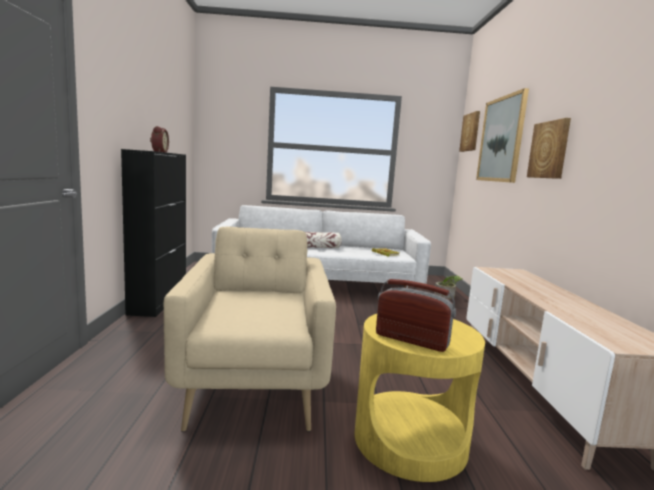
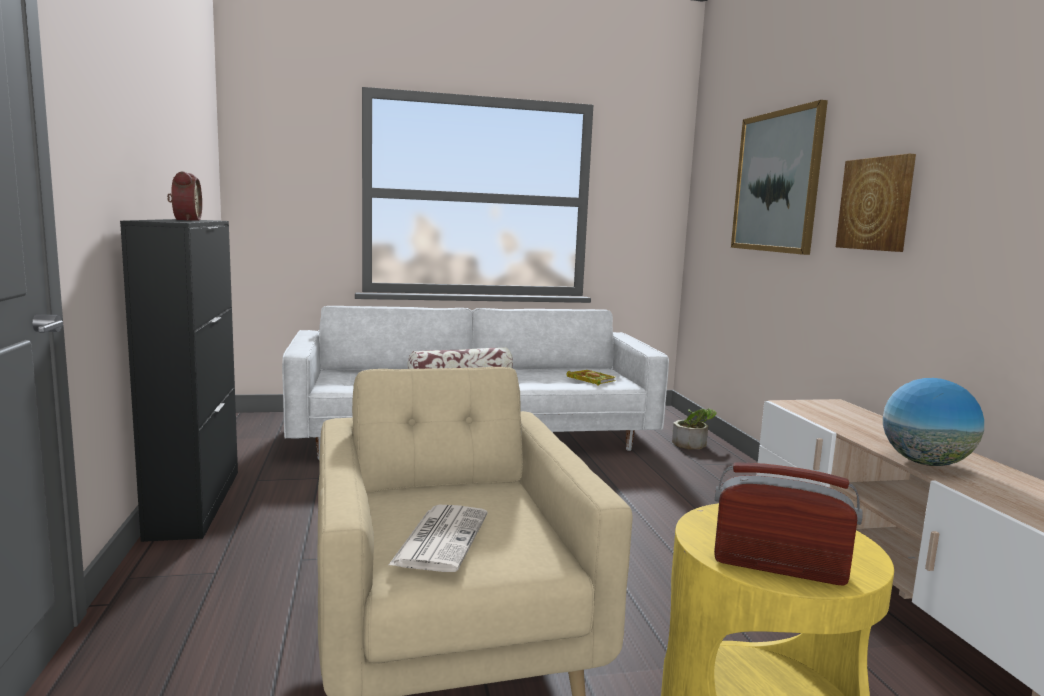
camera: 10 degrees left, 0 degrees up
(239, 312) = (441, 538): none -> newspaper
(470, 132) = (712, 166): picture -> none
(549, 303) = (925, 463): none -> globe

